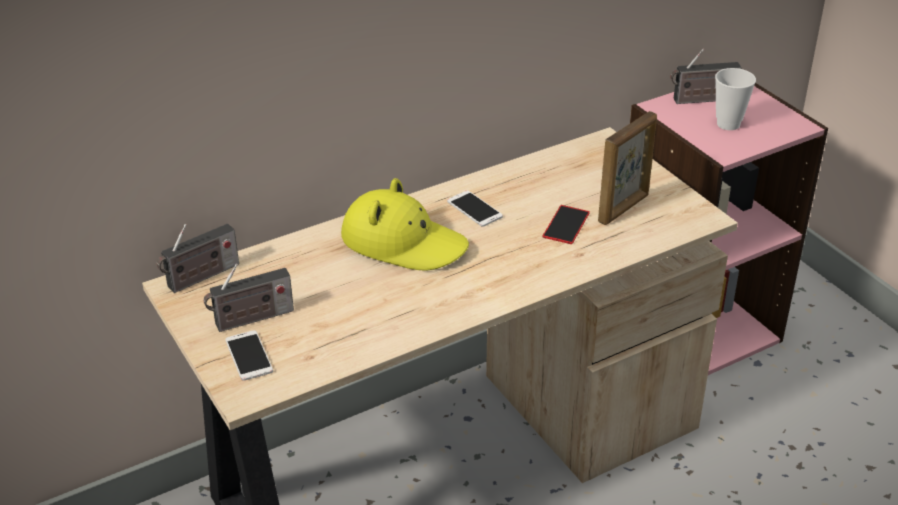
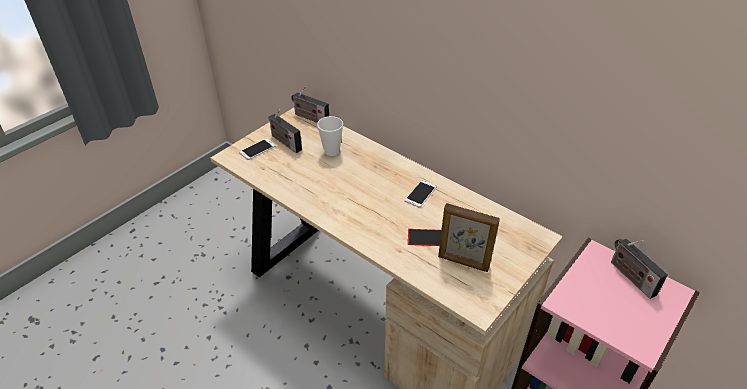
camera: 70 degrees right, 5 degrees up
(403, 242) = (372, 174): yellow hat -> none
(728, 124) = (606, 299): cup -> cup (331, 151)

